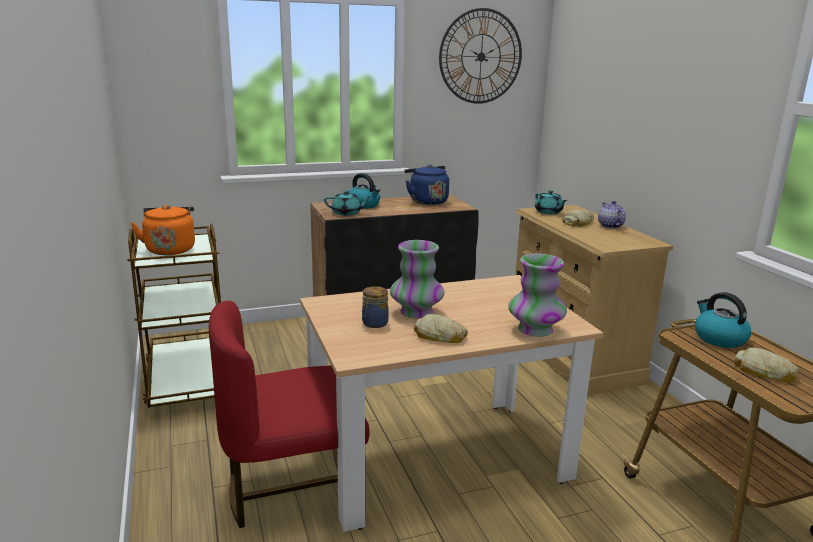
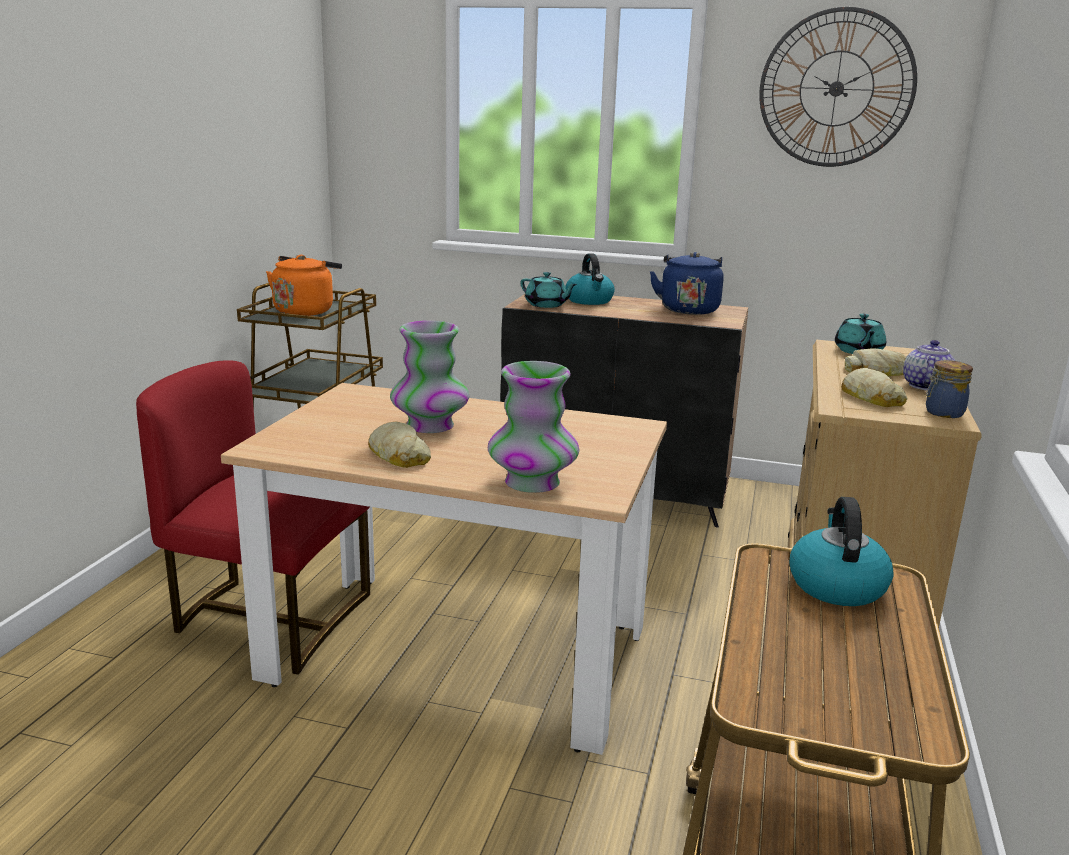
camera: 35 degrees right, 0 degrees up
(374, 324) = (357, 424): jar -> jar (942, 413)
(764, 372) = (810, 651): bread -> bread (872, 397)

